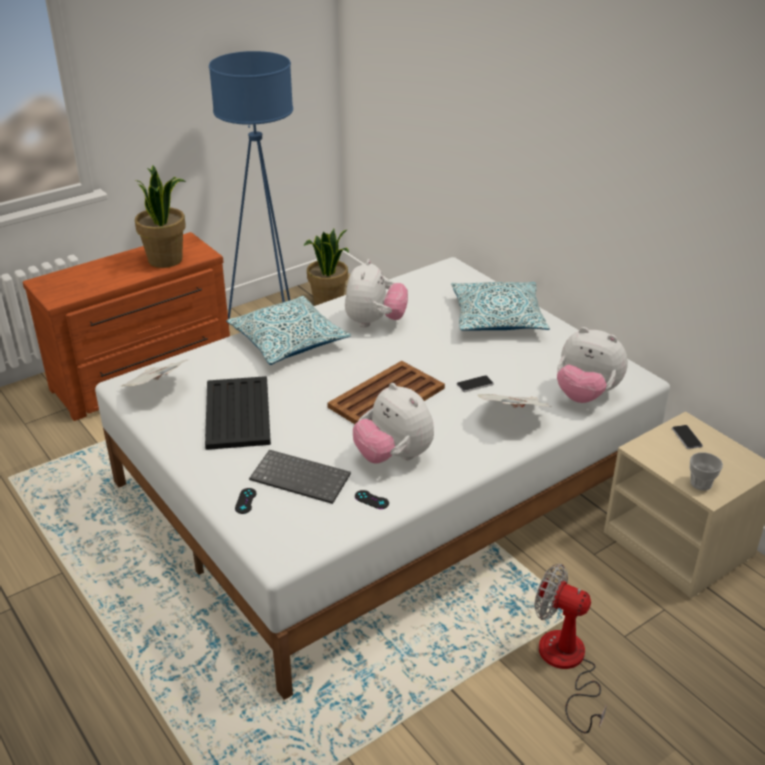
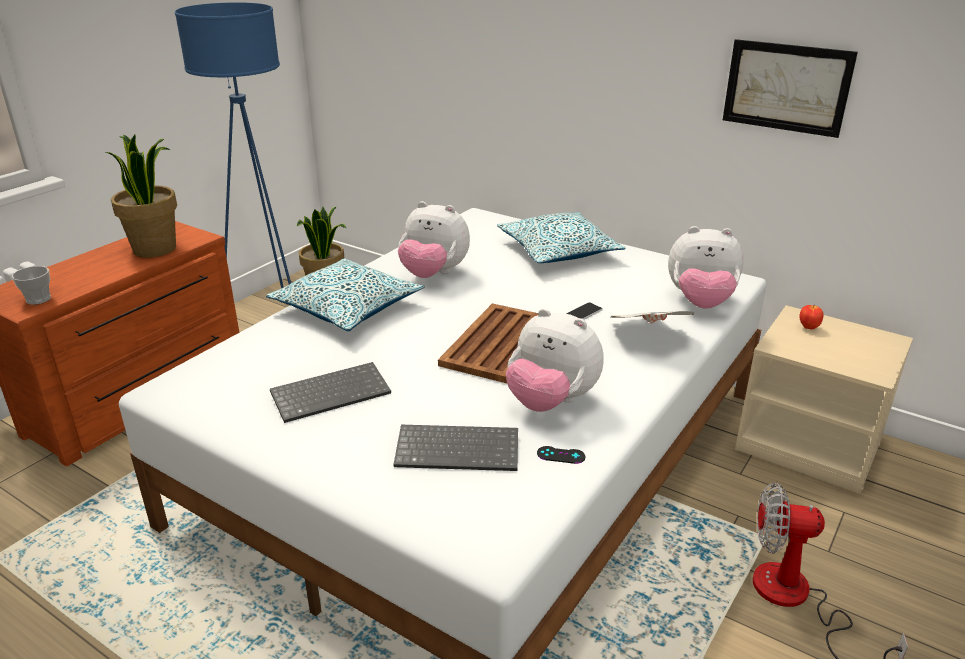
camera: 20 degrees left, 5 degrees down
(157, 389) = (208, 386): newspaper -> none
(238, 413) = (331, 393): black tray -> keyboard
(245, 501) = (404, 494): black game controller -> none
(374, 322) = (433, 274): plush toy -> plush toy turned 120 degrees clockwise
(686, 437) = (808, 327): phone -> apple
(695, 214) = (786, 87): none -> picture
(701, 483) = (858, 366): cup -> cup (38, 299)

